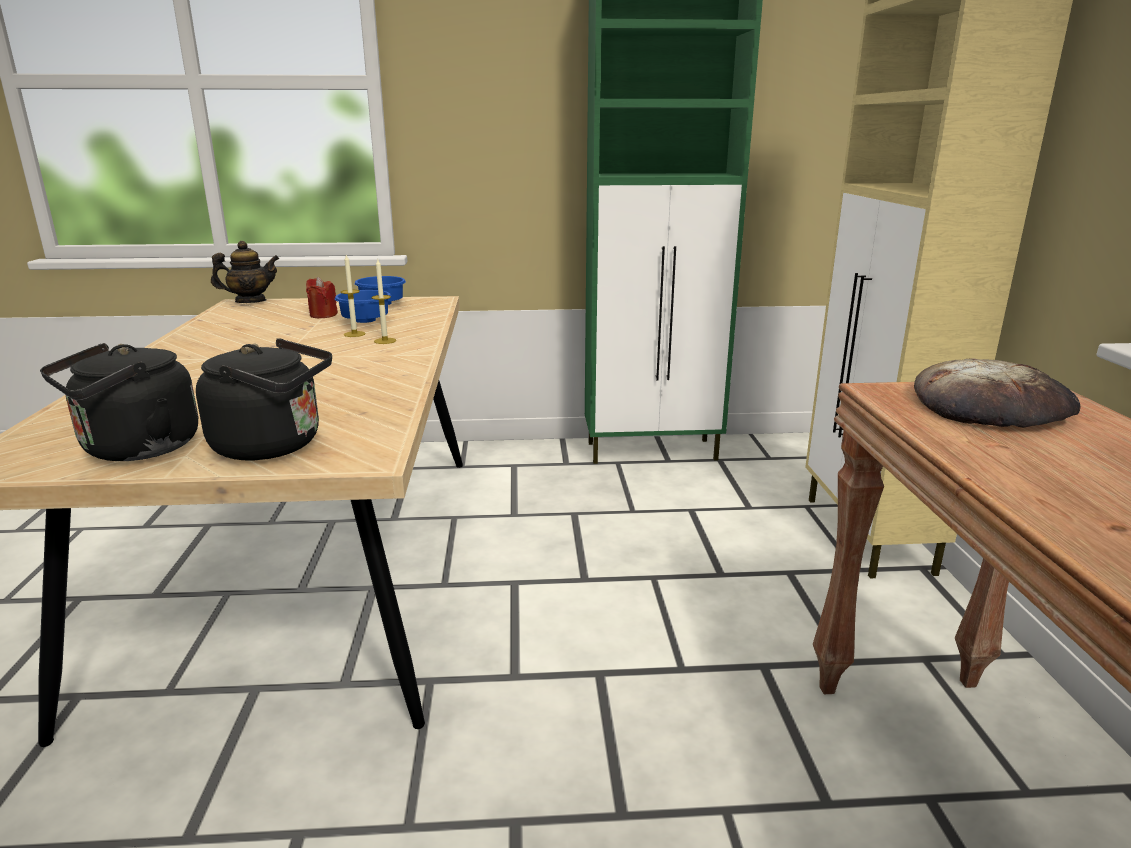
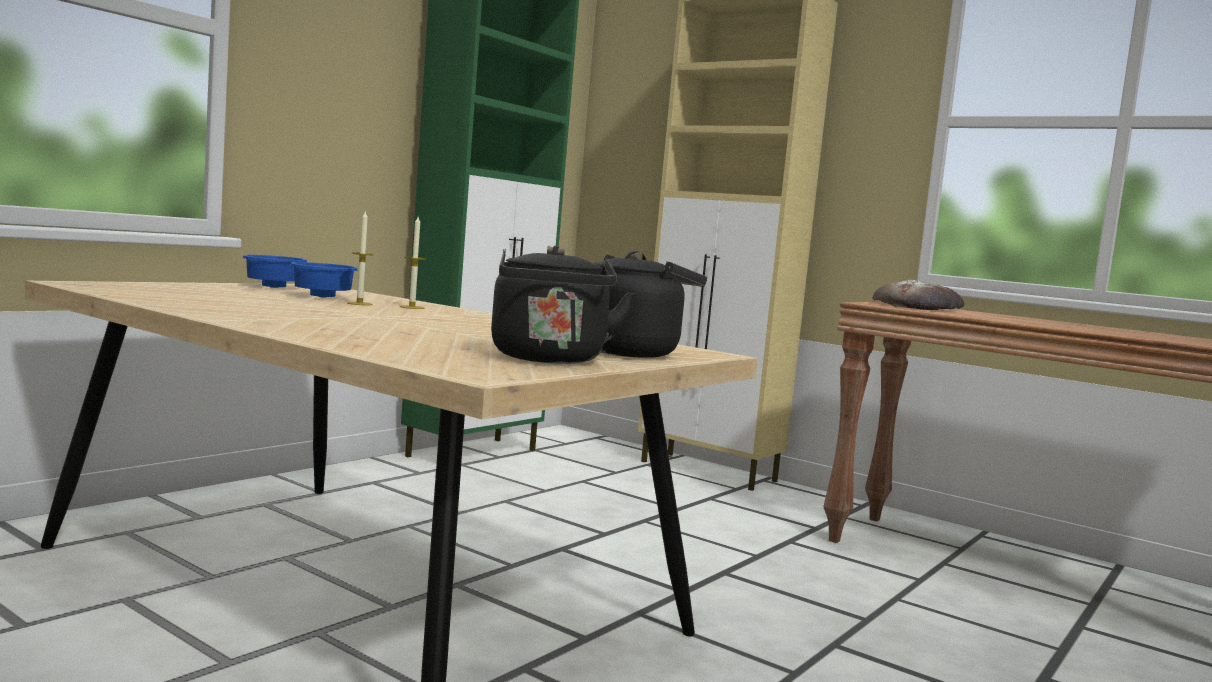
camera: 50 degrees left, 15 degrees down
(250, 301) = (85, 282): teapot -> none
(323, 315) = (250, 293): red candle -> none

